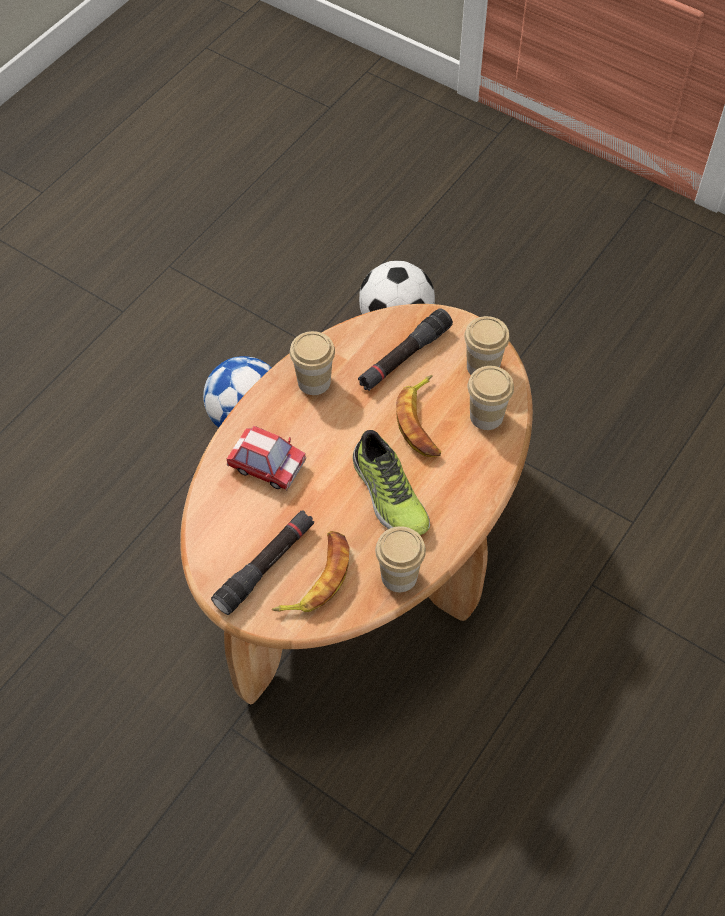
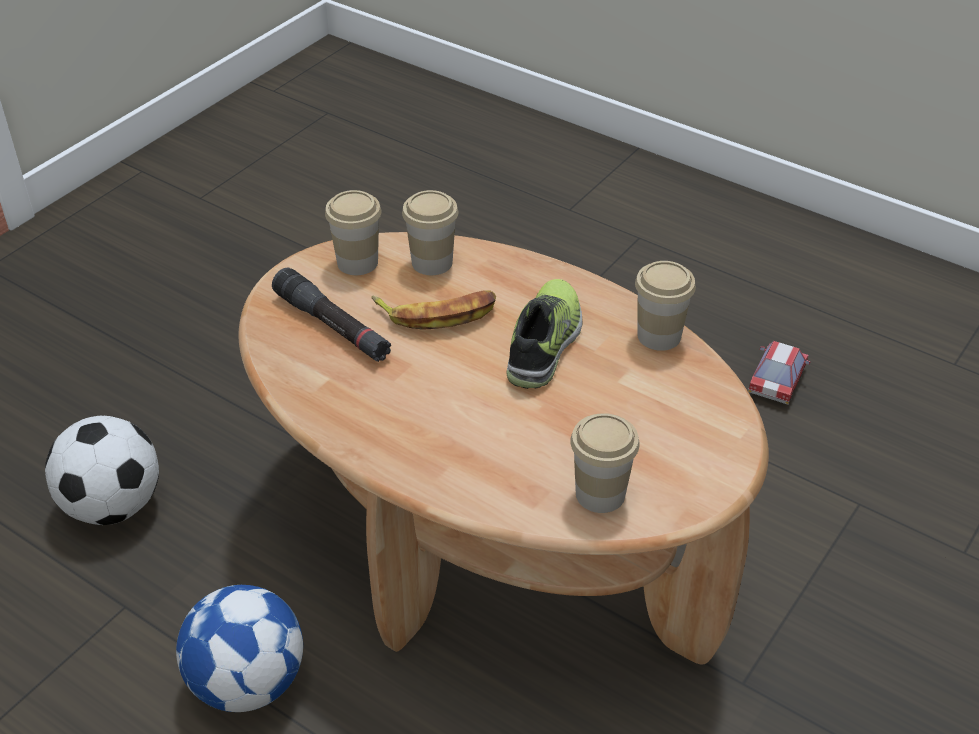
camera: 90 degrees left, 15 degrees down
(265, 566) = (660, 453): black flashlight -> none
(267, 466) = (503, 455): toy car -> toy car (776, 382)
(314, 381) = (363, 410): cup -> cup (600, 494)
(316, 578) = (671, 405): banana -> none
(388, 494) = (546, 343): shoe -> shoe turned 45 degrees counterclockwise

